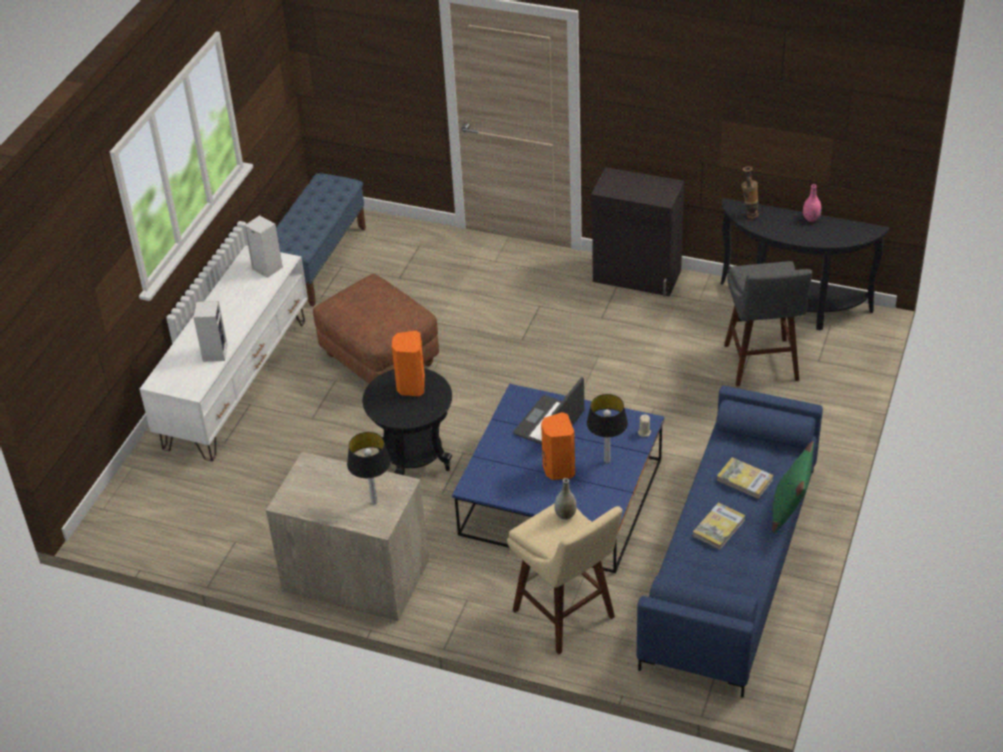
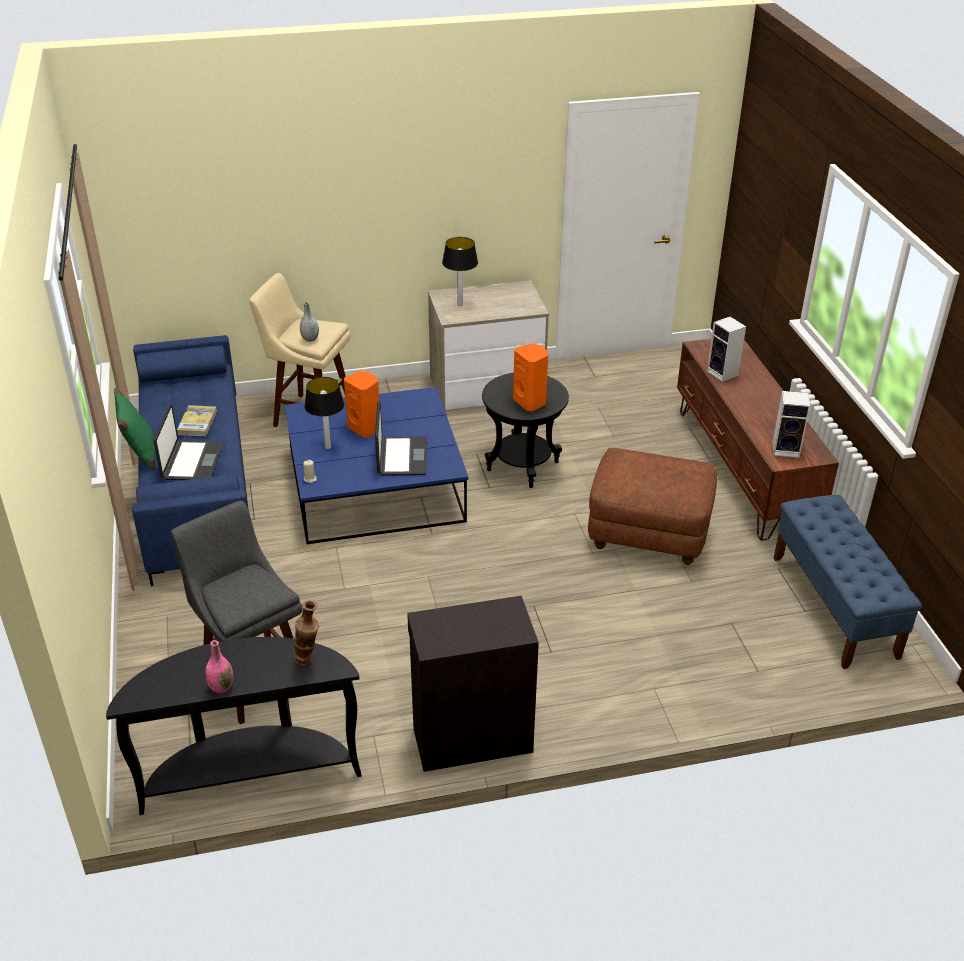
camera: 145 degrees right, 5 degrees down
(237, 382) = (743, 469): white tv stand -> brown tv stand
(744, 480) = (191, 462): book -> laptop

